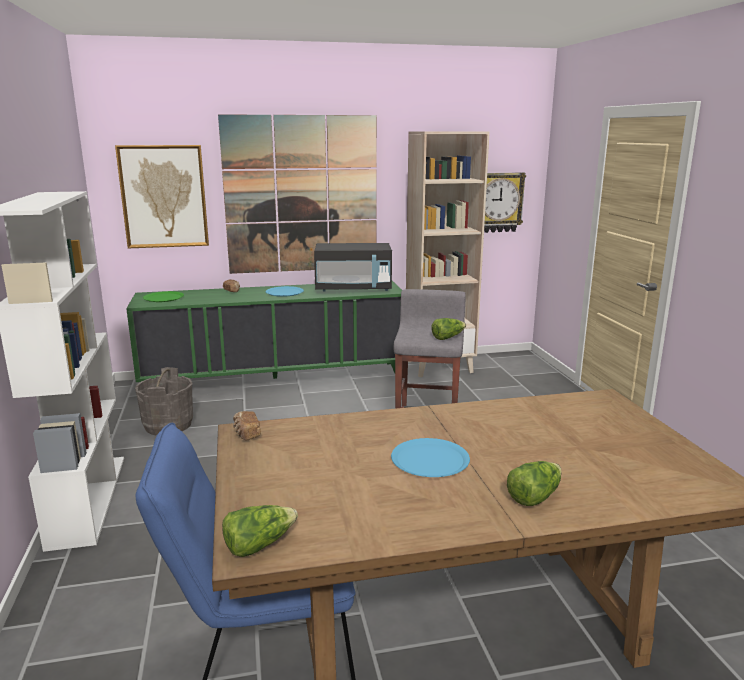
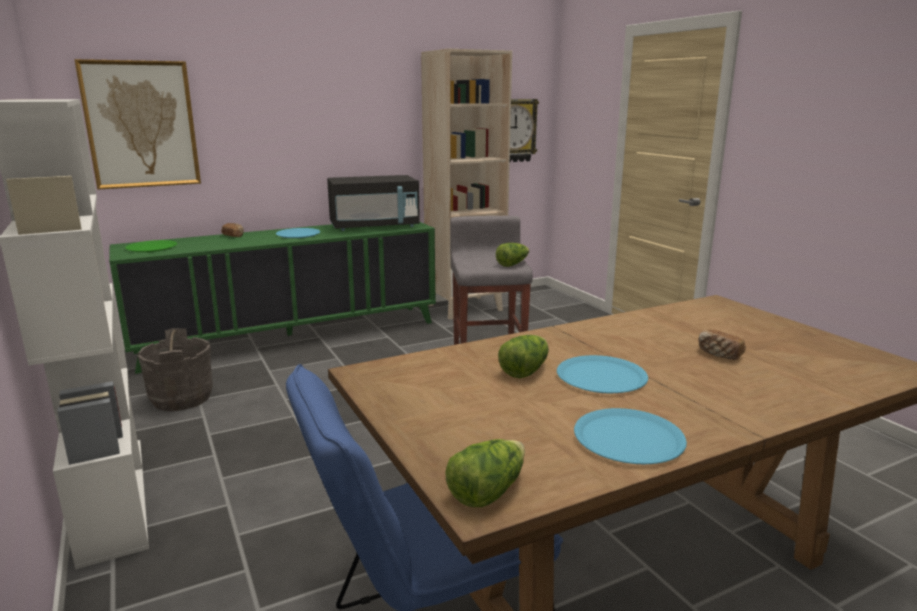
camera: 15 degrees left, 0 degrees up
(246, 434) = (372, 375): bread -> bread (719, 354)
(301, 195) = (307, 123): picture -> none
(405, 519) = (628, 438): none -> blue plate
(534, 496) = (737, 398): lettuce -> lettuce (524, 370)

